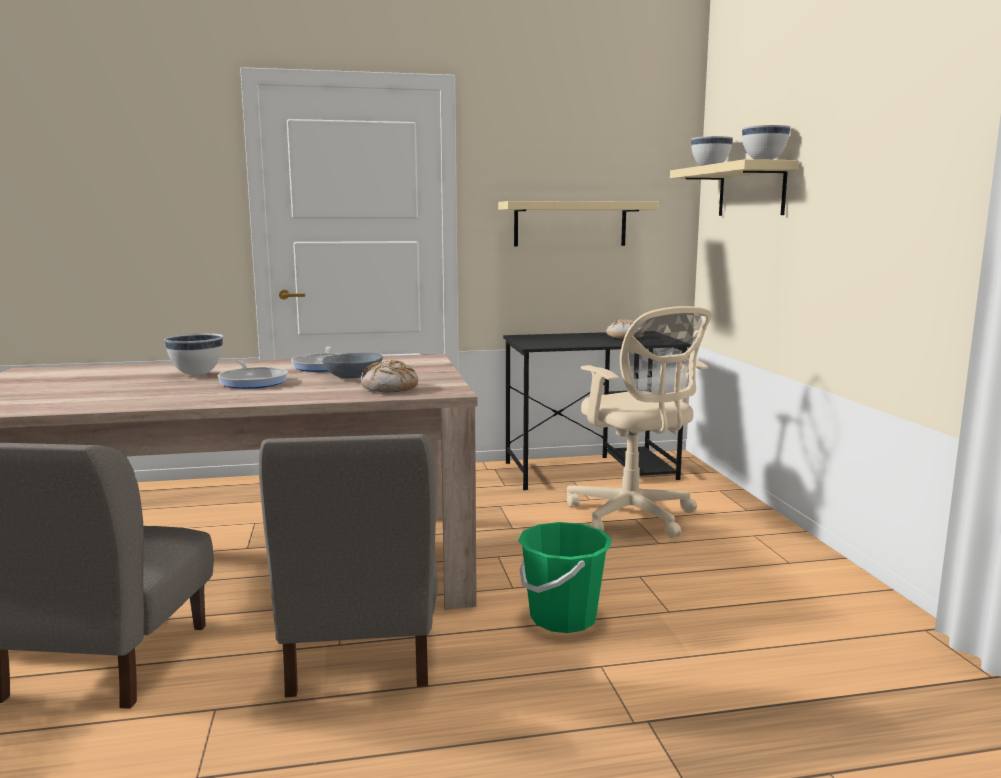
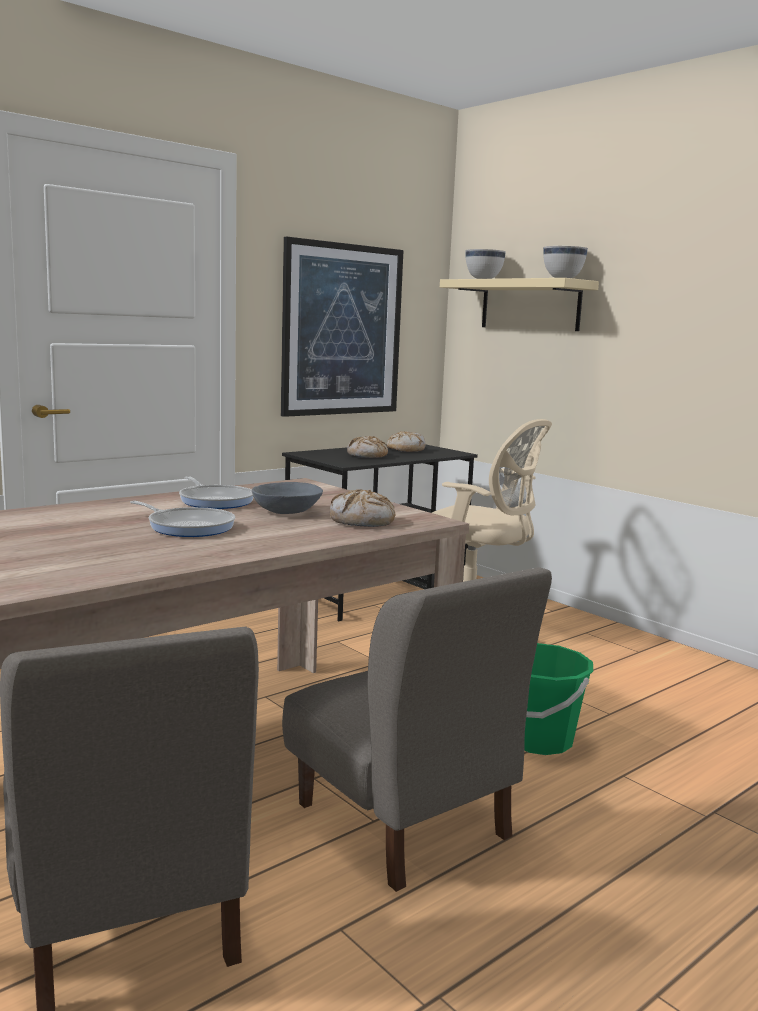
camera: 30 degrees left, 0 degrees up
(196, 375) = (88, 524): white bowl -> none
(570, 224) = (342, 330): beige shelf -> picture
(572, 340) = (367, 455): none -> bread

